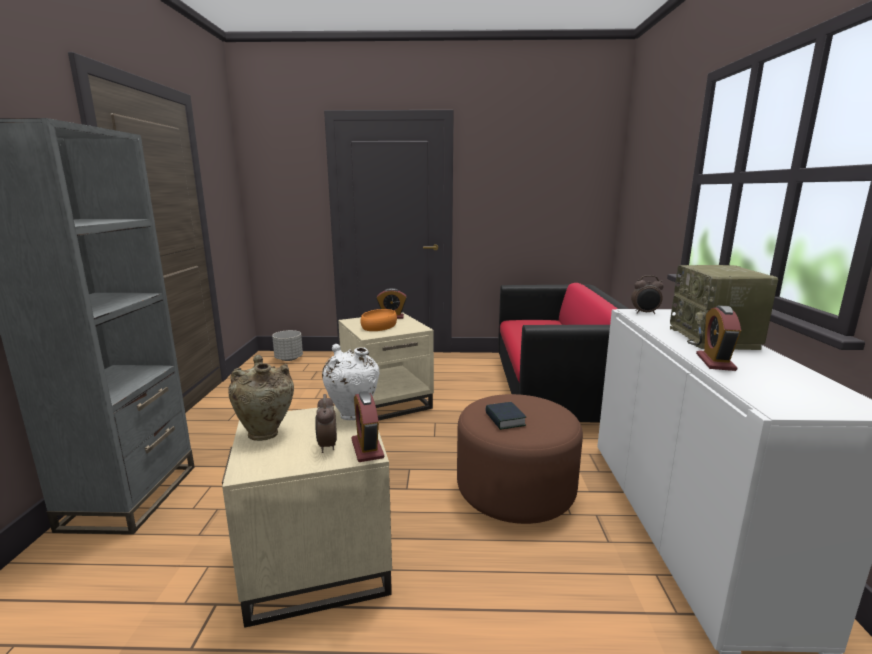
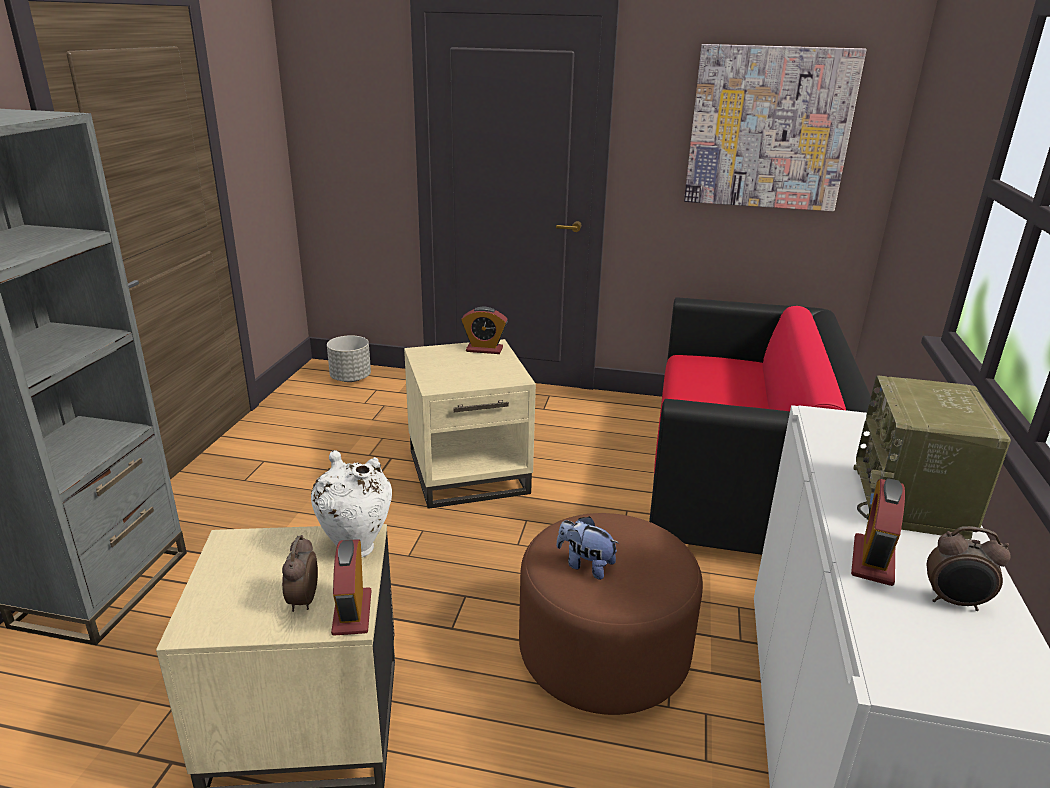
camera: 10 degrees right, 10 degrees up
(266, 433) = (234, 566): beige vase -> none
(379, 326) = (457, 367): orange bowl -> none
(505, 419) = (585, 565): book -> plush toy
(545, 181) = (769, 128): none -> picture
(645, 313) = (838, 422): alarm clock -> alarm clock (954, 602)

